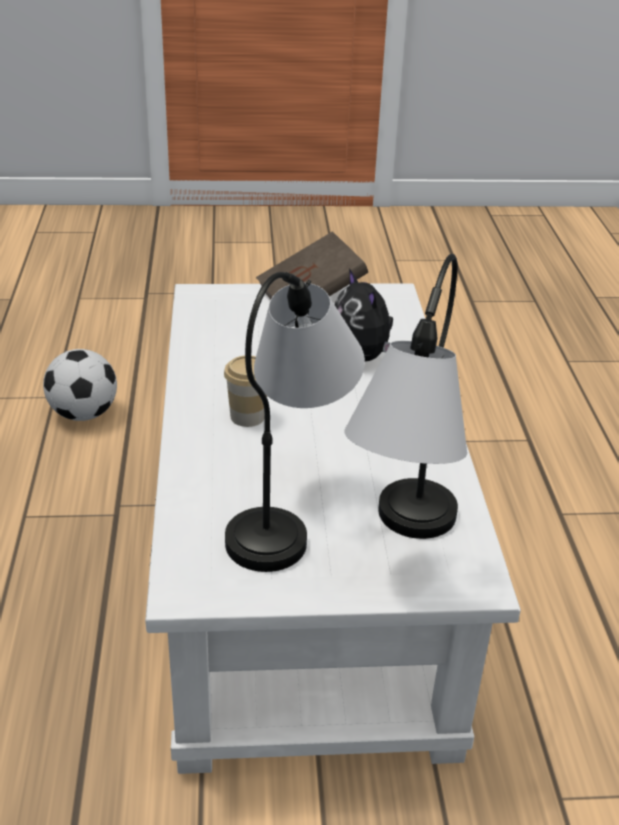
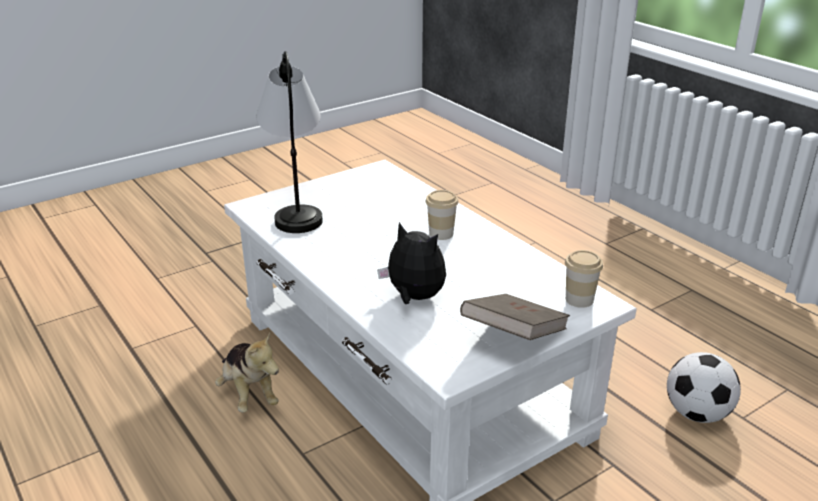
camera: 150 degrees right, 5 degrees down
(212, 303) = (579, 299): none -> cup
(291, 510) = (365, 203): table lamp -> none
(511, 625) = (249, 394): none -> plush toy

